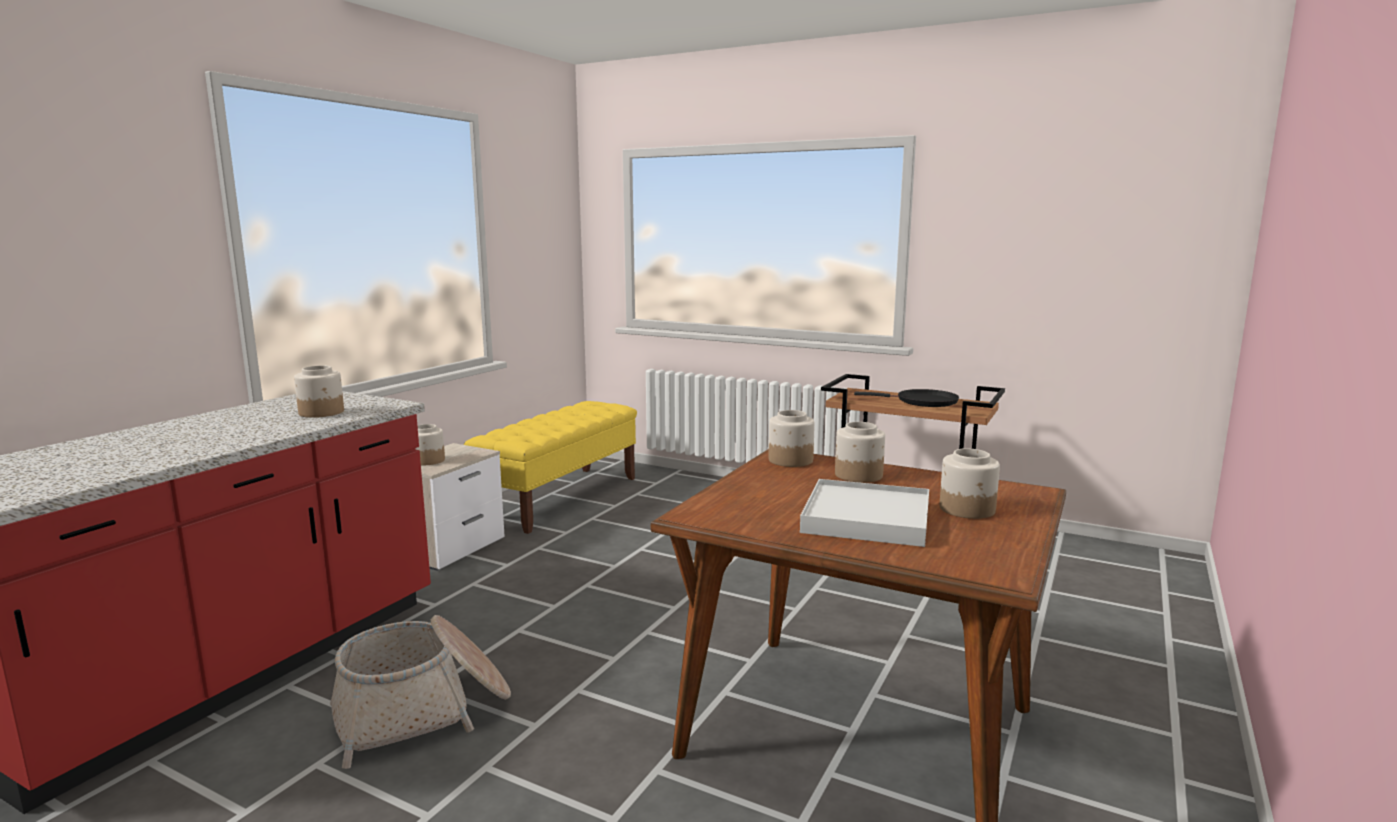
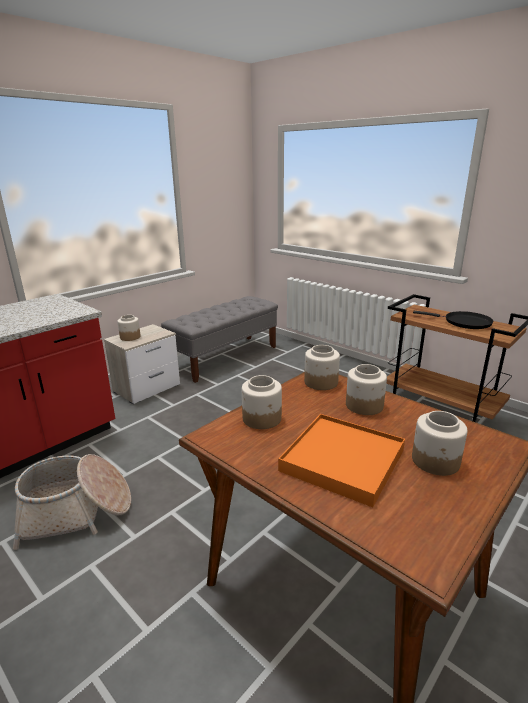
camera: 15 degrees right, 10 degrees up
(322, 412) = (36, 316): jar -> jar (262, 419)
(560, 498) = (225, 357): yellow bench -> grey bench
(867, 518) = (343, 460): white tray -> orange tray

